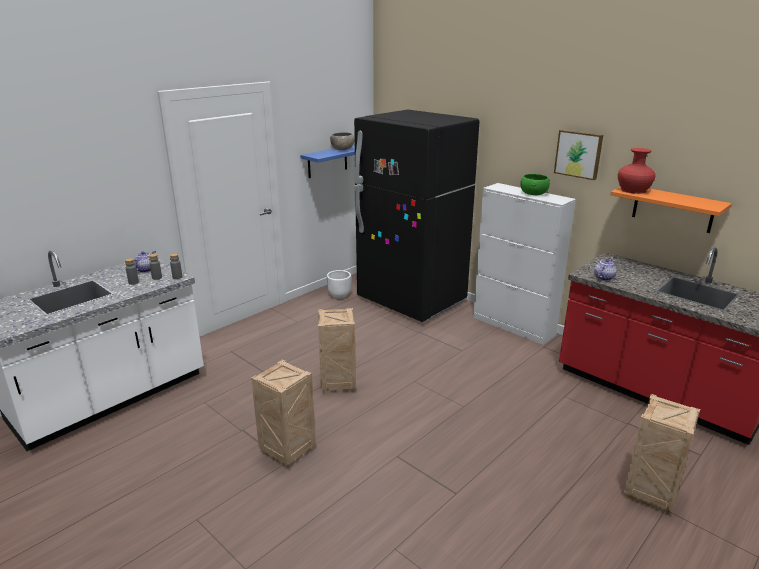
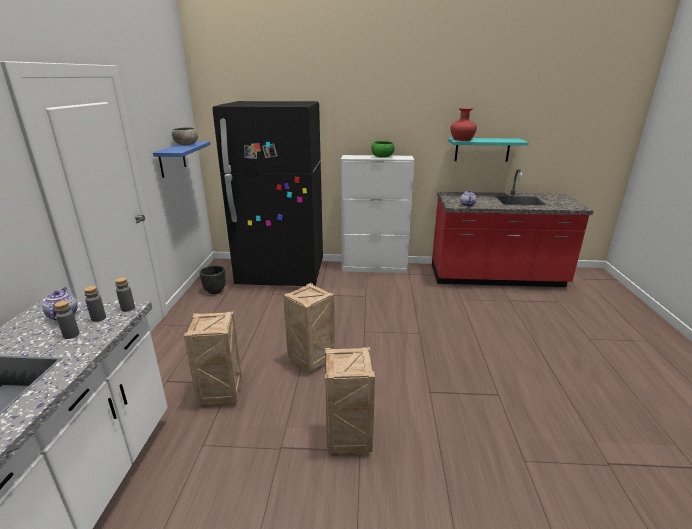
camera: 40 degrees left, 0 degrees up
(339, 295) = (214, 291): white planter -> black planter
(578, 154) = (409, 120): picture -> none
(649, 492) = (571, 334): crate -> crate (220, 394)
(672, 208) = (482, 149): orange shelf -> turquoise shelf

